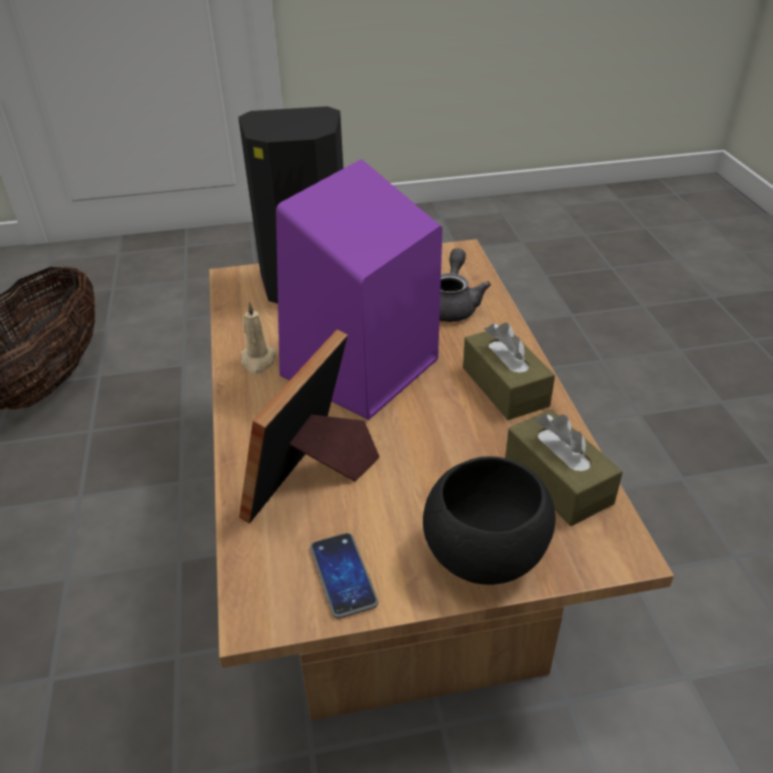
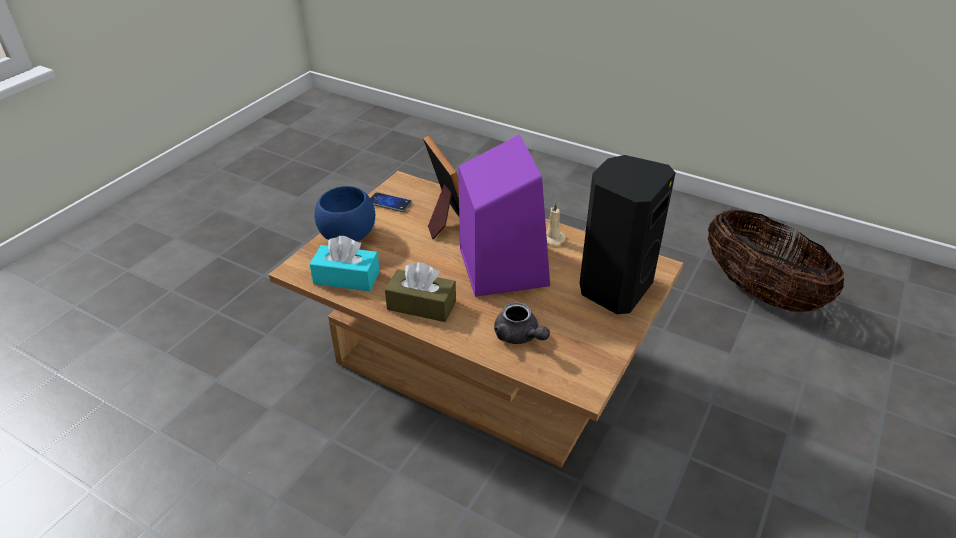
camera: 130 degrees right, 0 degrees up
(486, 556) = (347, 236): black bowl -> blue bowl
(557, 481) = (346, 278): brown tissue box -> turquoise tissue box

